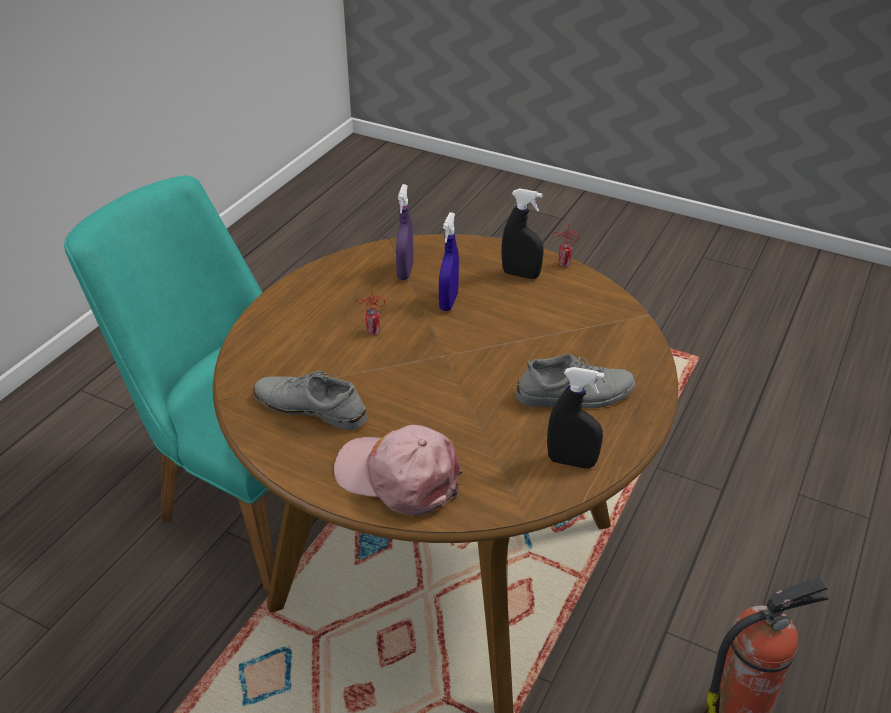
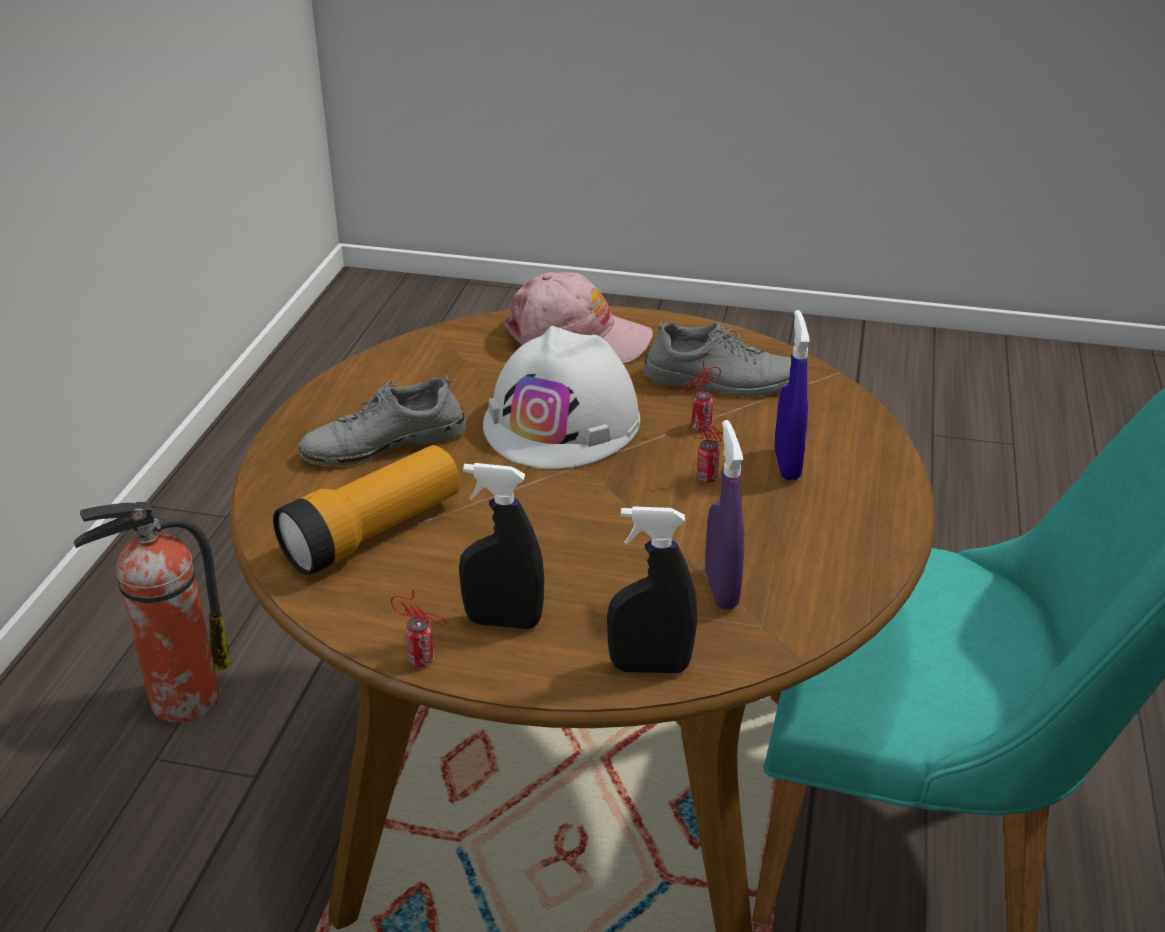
camera: 165 degrees right, 5 degrees down
(354, 368) = (698, 428): none -> can
(445, 390) = (563, 422): none -> white hard hat
(448, 302) = (614, 544): blue spray bottle -> blue spray bottle (787, 465)
(571, 461) = (384, 375): black spray bottle -> black spray bottle (650, 667)
(585, 330) = (373, 533): none -> flashlight

